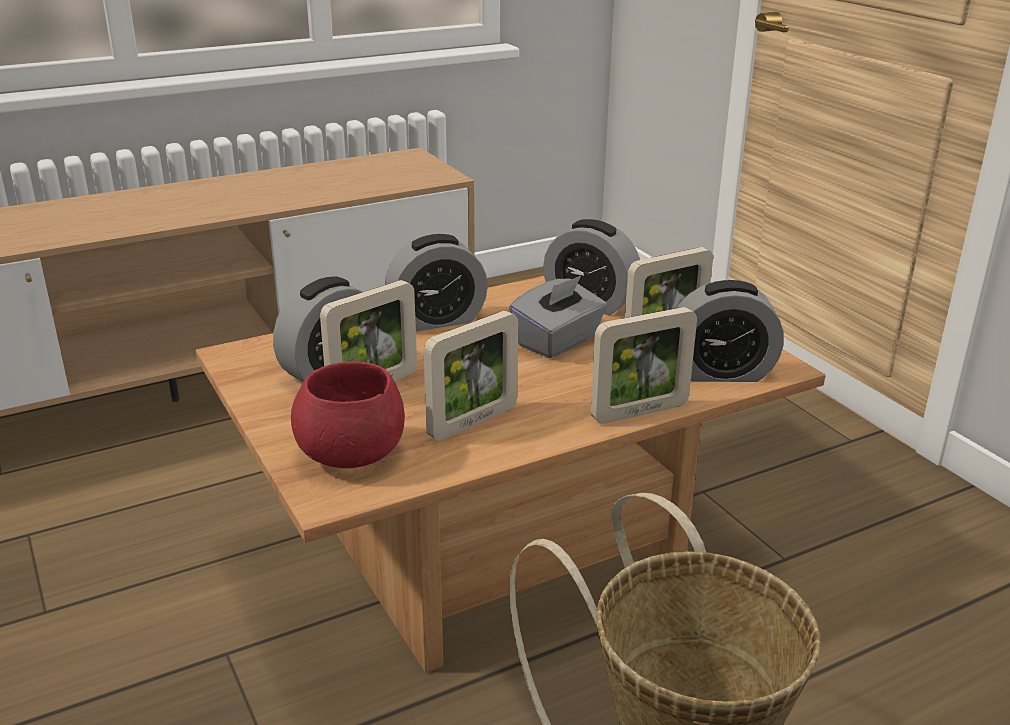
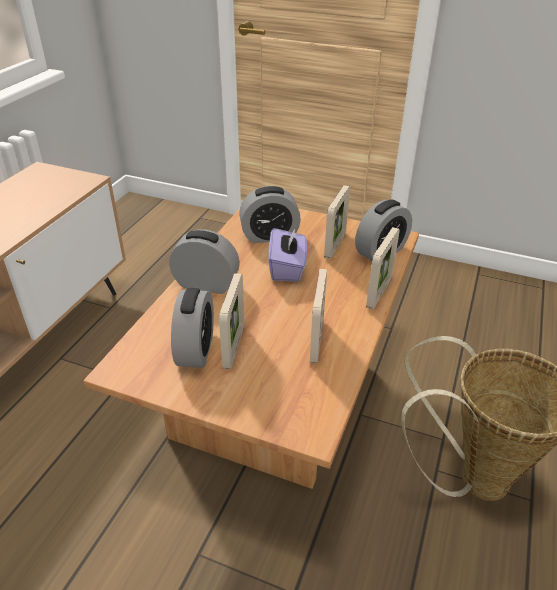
camera: 40 degrees left, 10 degrees up
(352, 455) = (287, 399): red bowl -> none
(437, 320) = (206, 284): alarm clock -> alarm clock turned 105 degrees counterclockwise
(558, 341) = (287, 268): grey tissue box -> purple tissue box

